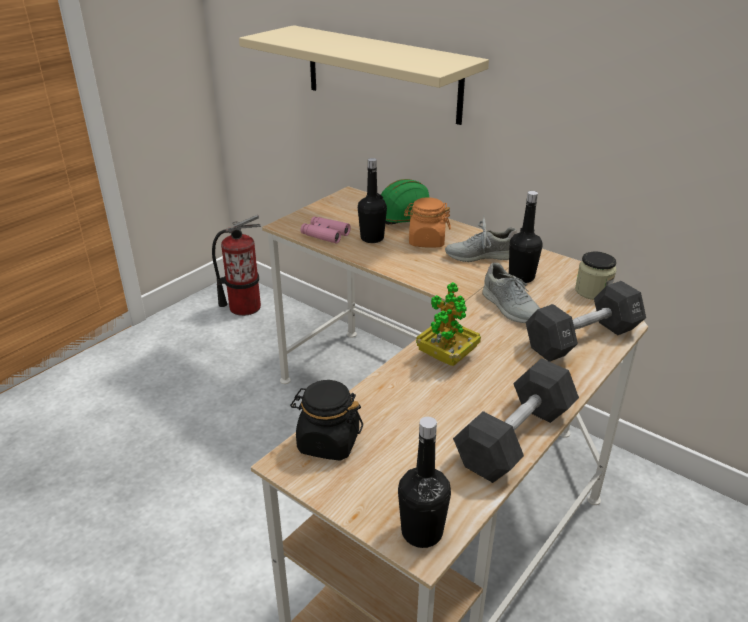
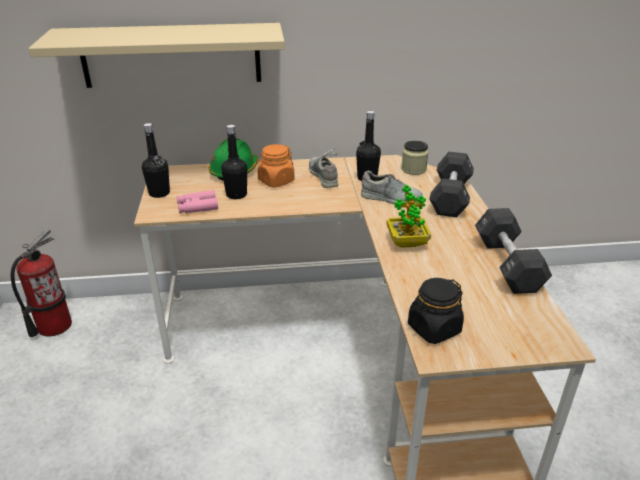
camera: 45 degrees left, 0 degrees up
(422, 532) = (552, 338): black bottle -> black bottle (159, 193)
(480, 255) = (323, 176): grey shoe -> grey shoe turned 120 degrees clockwise

